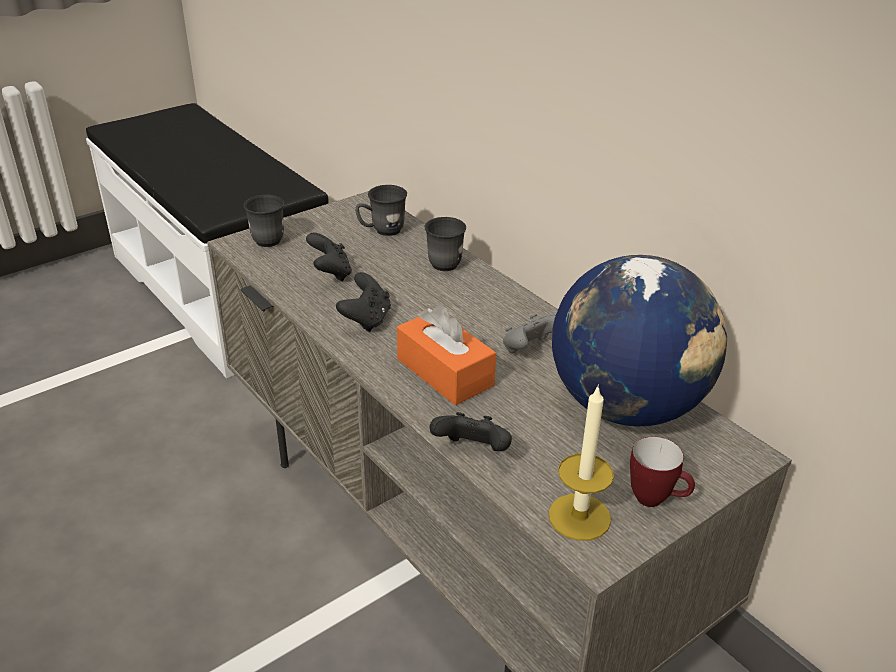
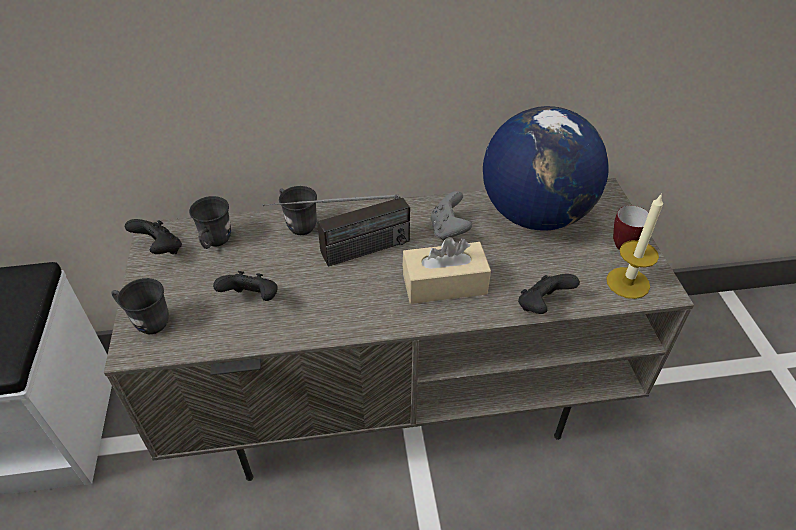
camera: 60 degrees left, 10 degrees up
(366, 320) = (342, 302): black game controller -> black game controller (160, 250)
(429, 299) = (344, 255): none -> radio
(445, 372) = (444, 284): orange tissue box -> beige tissue box

